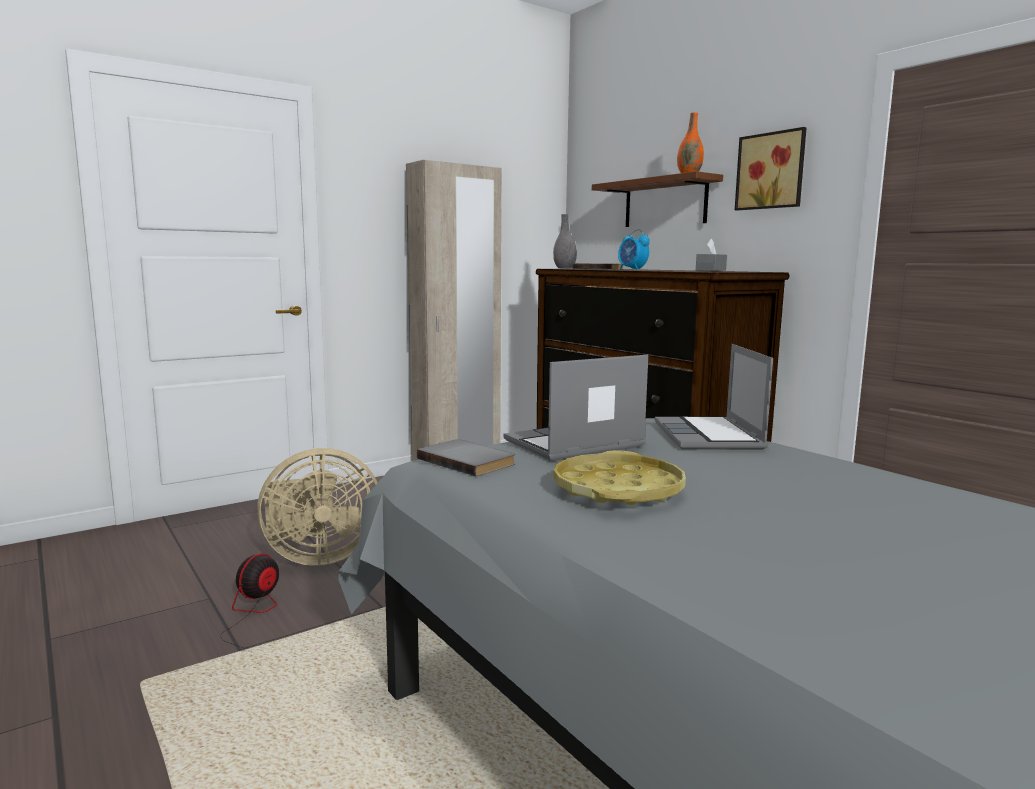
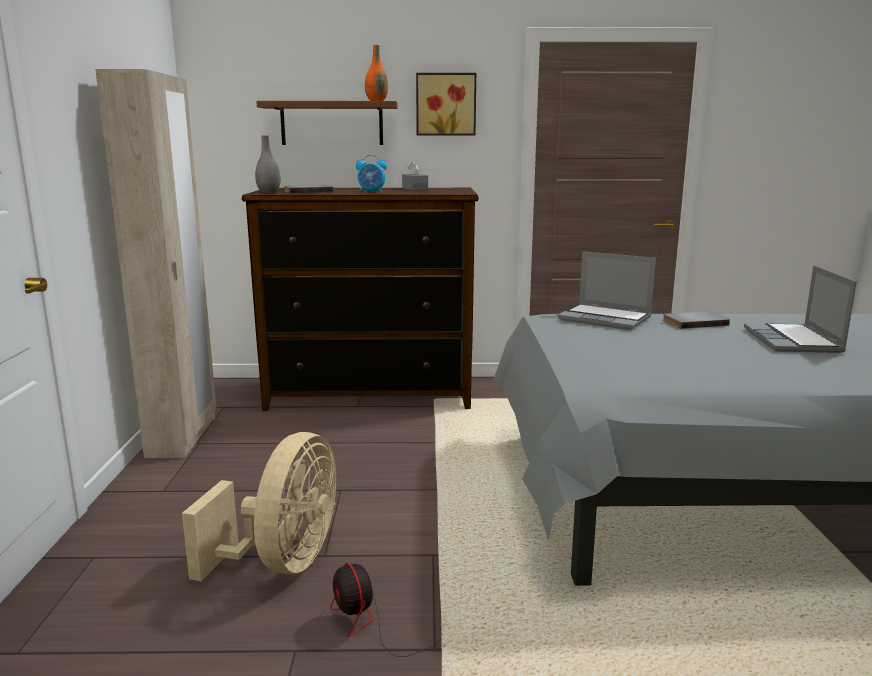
camera: 55 degrees left, 5 degrees up
(468, 461) = (604, 375): grey book -> grey book (693, 322)
(573, 445) = (592, 346): laptop -> laptop (794, 341)
(618, 490) = (709, 359): yellow tray -> none

